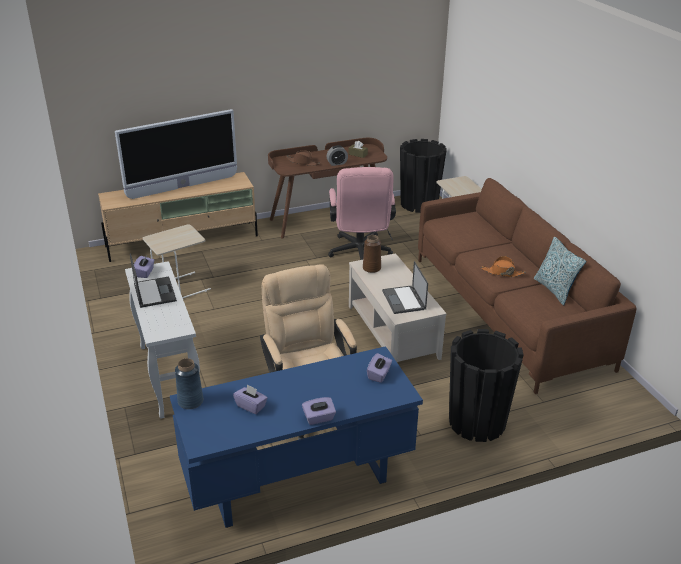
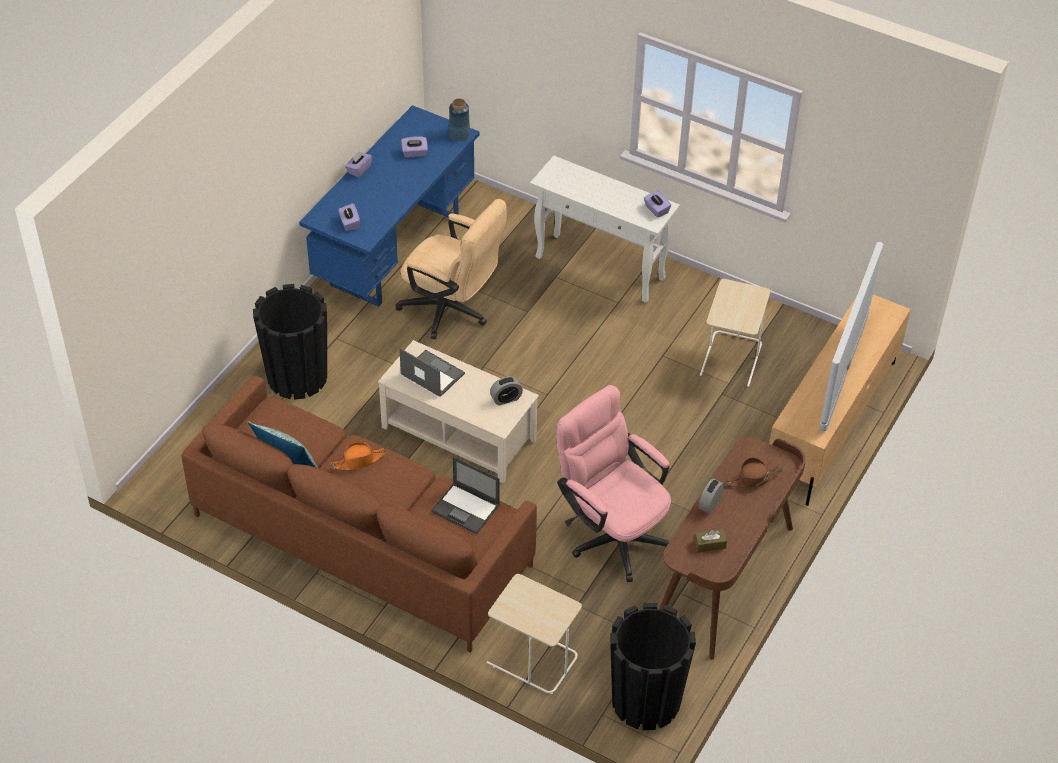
camera: 140 degrees right, 15 degrees up
(154, 292) = (617, 197): laptop -> laptop (466, 508)
(371, 268) = (506, 399): brown vase -> alarm clock

